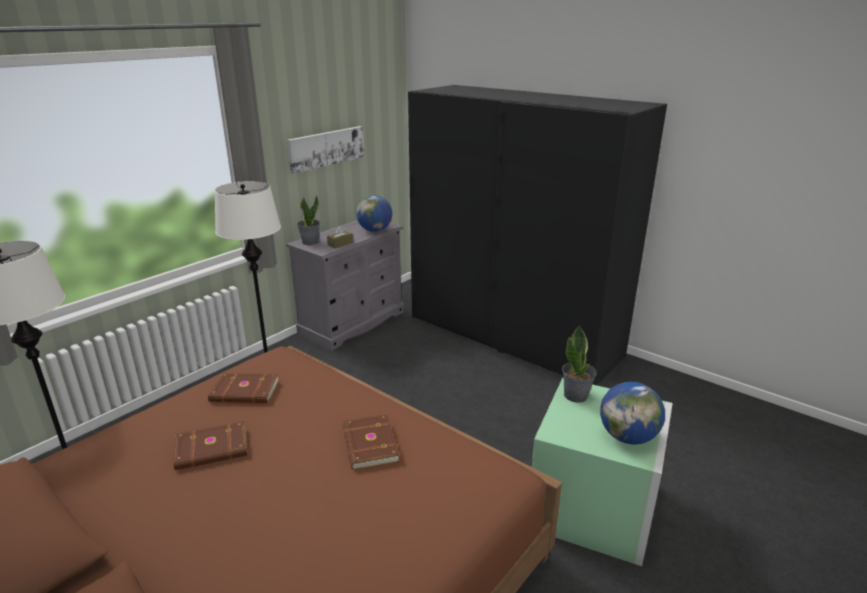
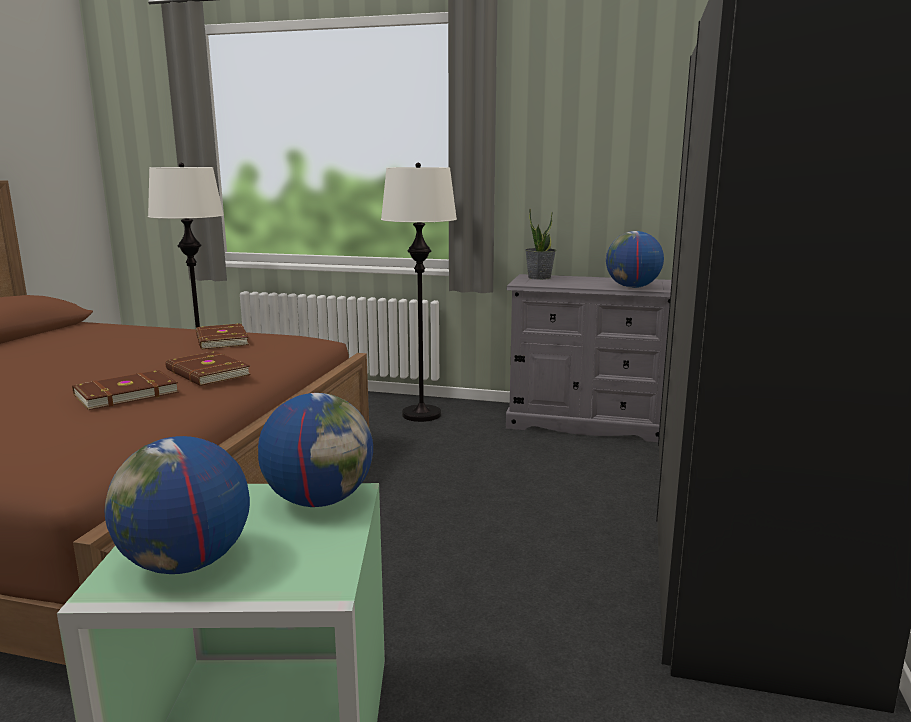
camera: 65 degrees right, 10 degrees down
(212, 449) = (115, 349): brown book -> brown book (206, 373)
(326, 148) = (613, 159): picture -> none
(340, 244) = (557, 284): brown tissue box -> none
(576, 395) = (319, 500): potted plant -> globe

